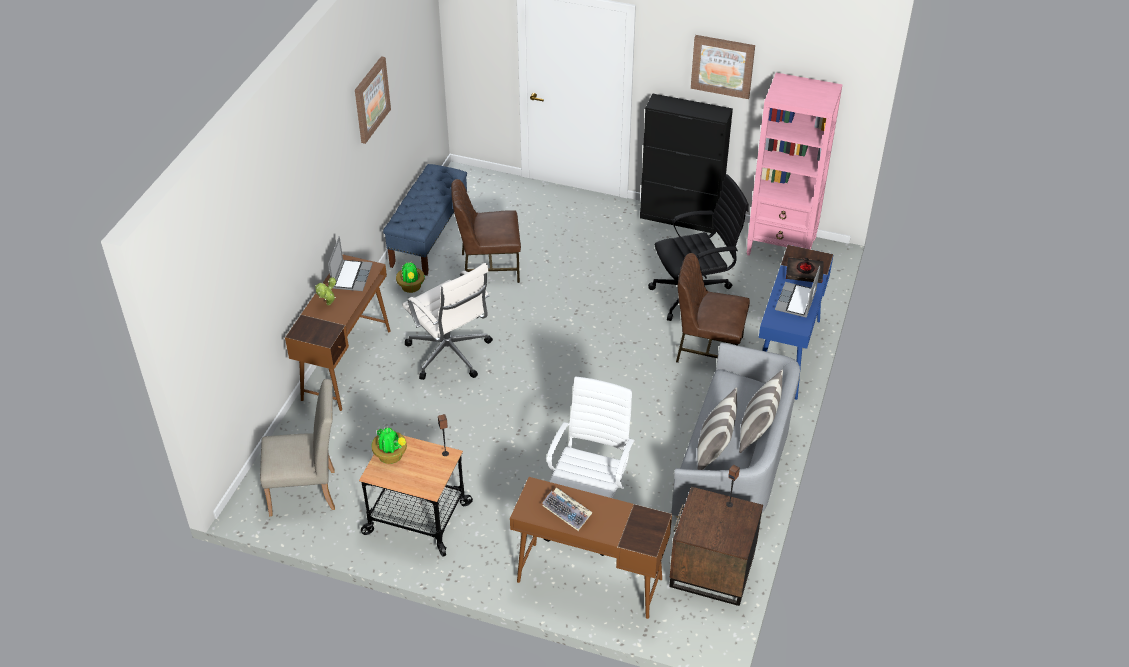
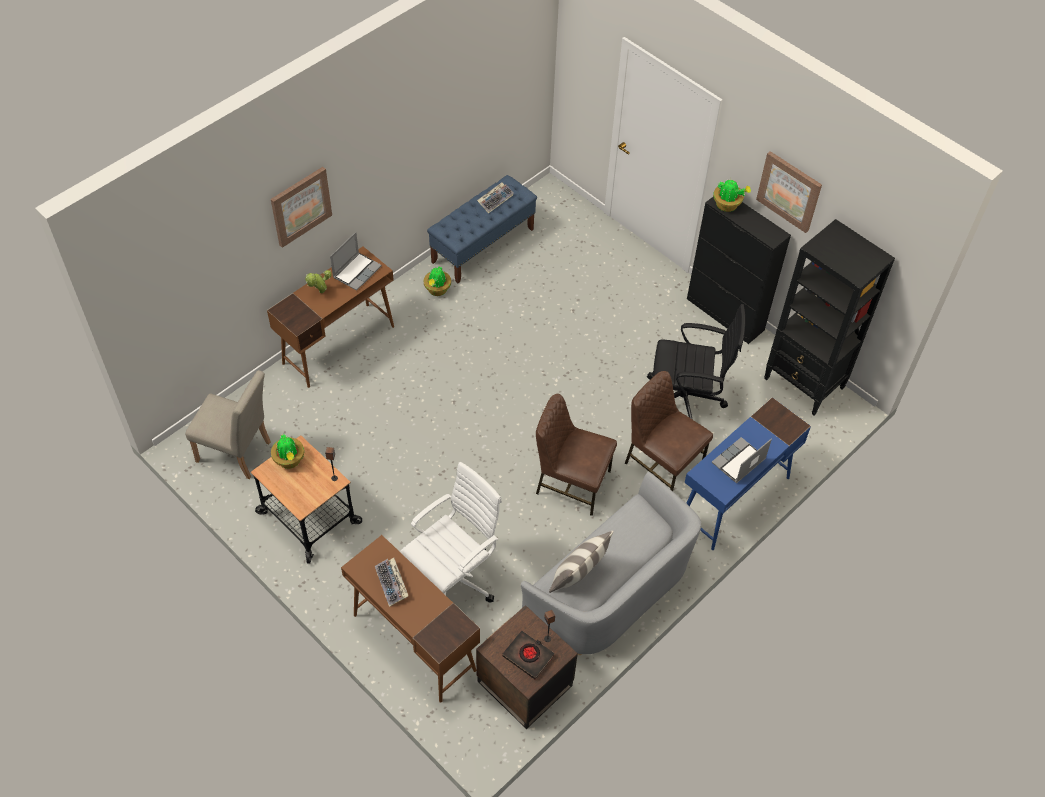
camera: 25 degrees right, 10 degrees up
(371, 99) = (431, 111): picture -> picture (300, 206)
(431, 185) = (495, 199): none -> keyboard
(450, 355) = (430, 371): white office chair -> none
(489, 267) = (517, 296): brown chair -> brown chair (571, 482)
(665, 104) = (727, 205): none -> potted plant
(757, 432) = (630, 575): pillow -> none
(782, 247) = (804, 384): pink bookcase -> black bookcase
(804, 272) = (768, 434): black book -> black book (528, 656)

